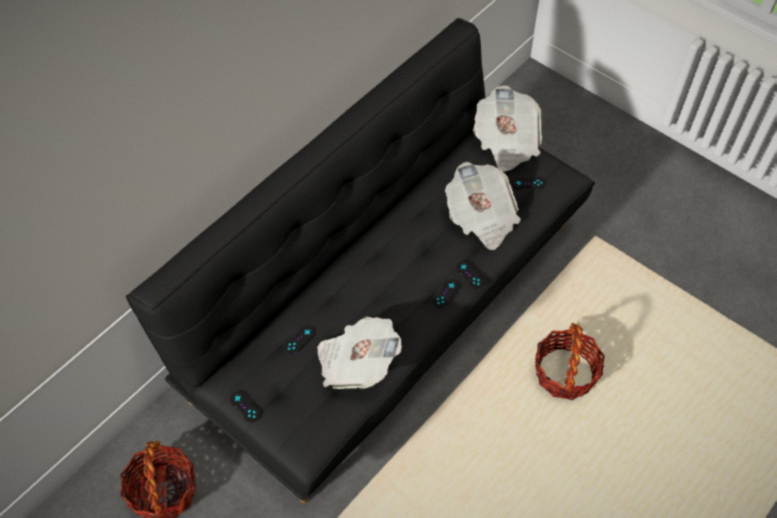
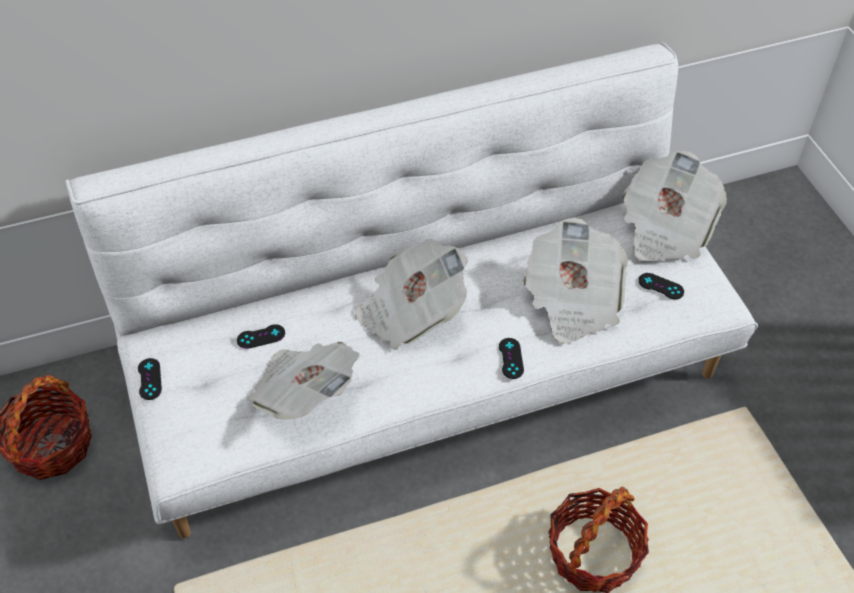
camera: 30 degrees right, 5 degrees down
(386, 274) = (411, 312): none -> newspaper
(387, 308) = (426, 370): black sofa -> white sofa
(445, 293) = (466, 366): black game controller -> none

